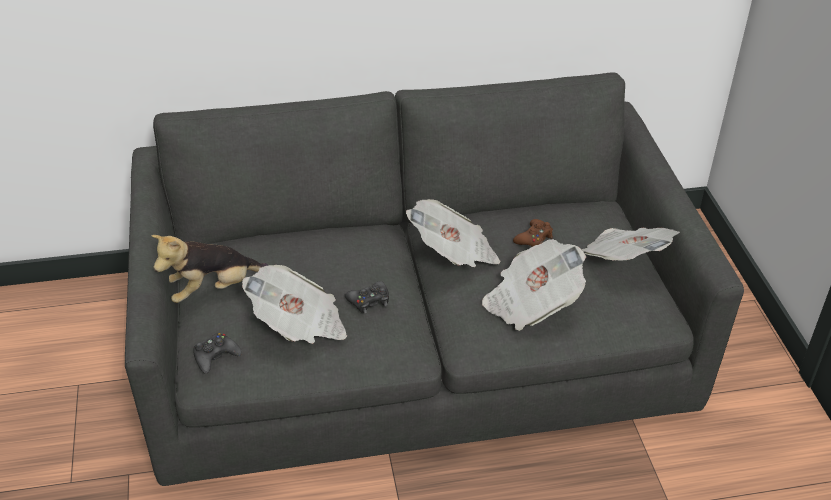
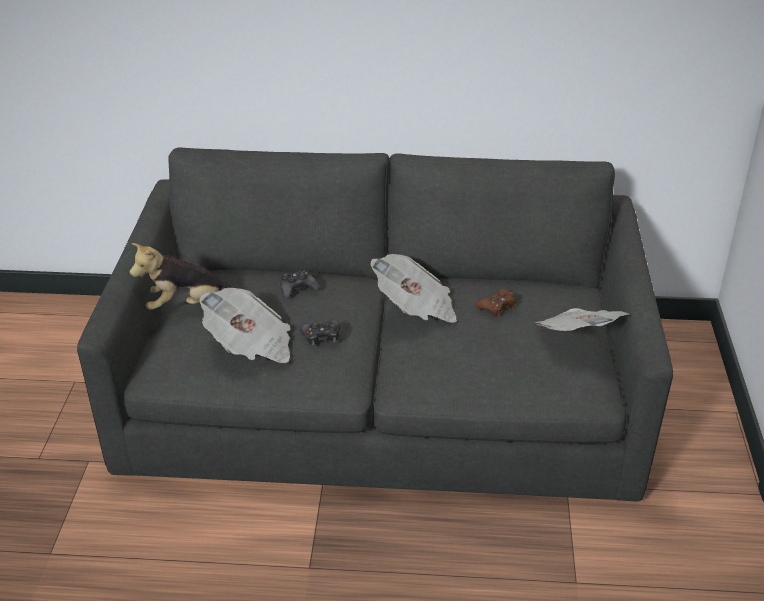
camera: 15 degrees right, 5 degrees down
(215, 357) = (168, 360): black game controller -> black game controller (297, 289)
(531, 303) = (472, 361): newspaper -> none

